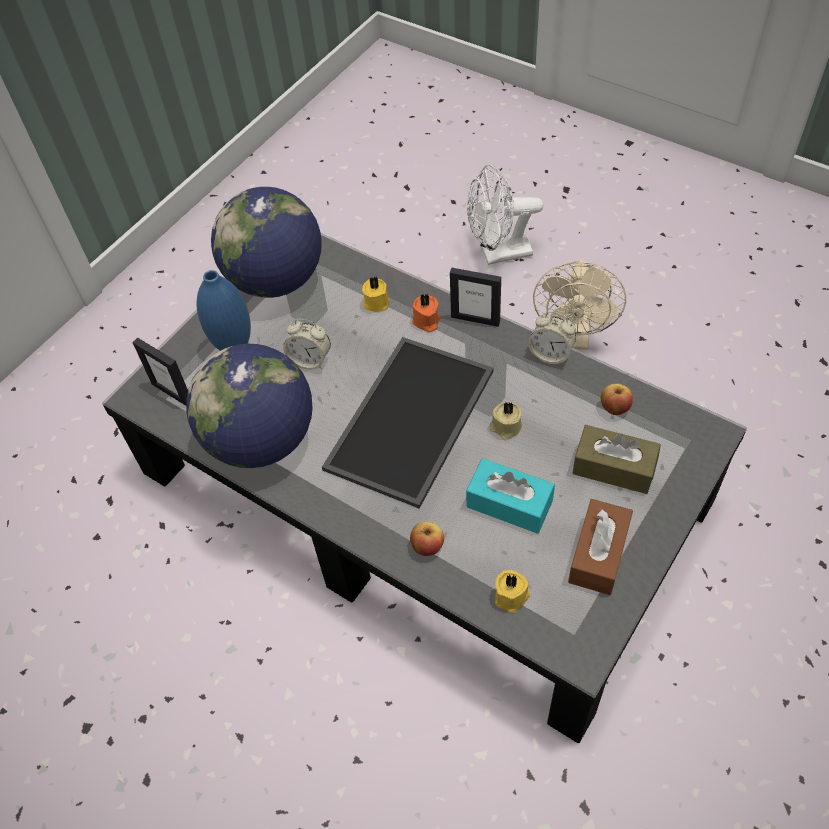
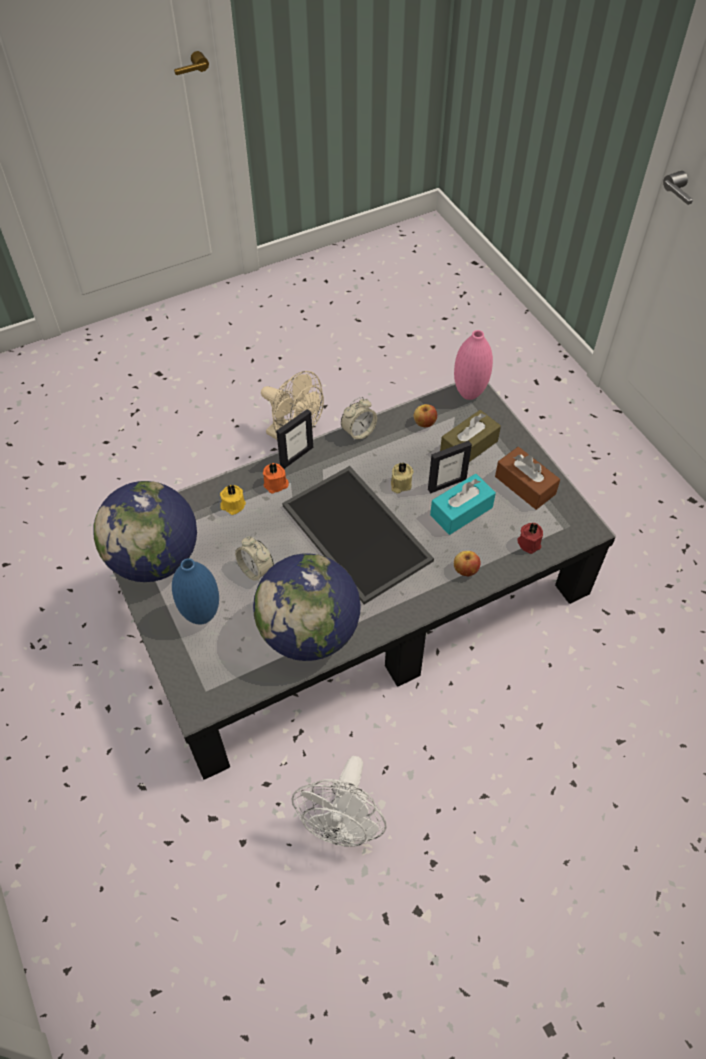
camera: 65 degrees left, 0 degrees up
(172, 393) = (216, 677): picture frame -> picture frame (446, 484)
(310, 360) = (256, 570): alarm clock -> alarm clock turned 90 degrees clockwise
(498, 254) = (183, 442): white fan -> white fan (344, 825)
(512, 597) = (529, 542): yellow candle -> red candle
(700, 430) = (469, 393): none -> pink vase

